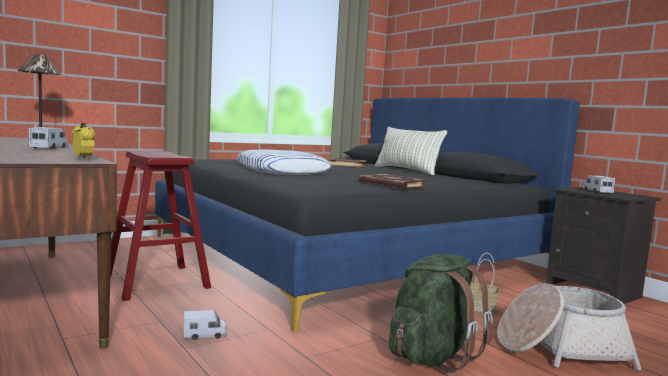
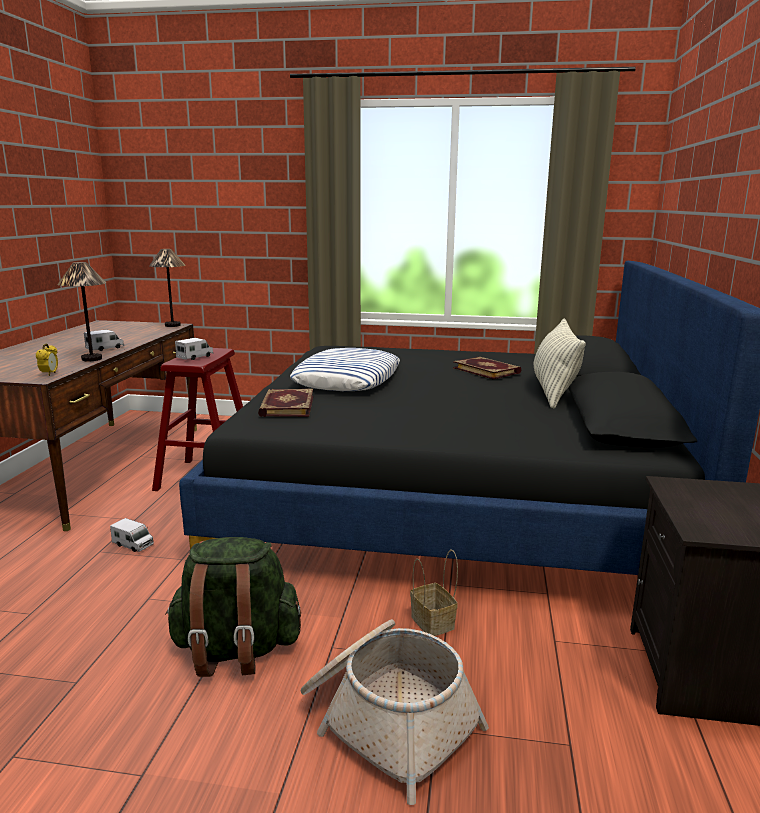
camera: 45 degrees right, 10 degrees up
(73, 152) = (91, 359): none -> table lamp
(391, 184) = (379, 425): book -> book (286, 406)
(597, 191) = (715, 502): toy truck -> toy truck (195, 357)

